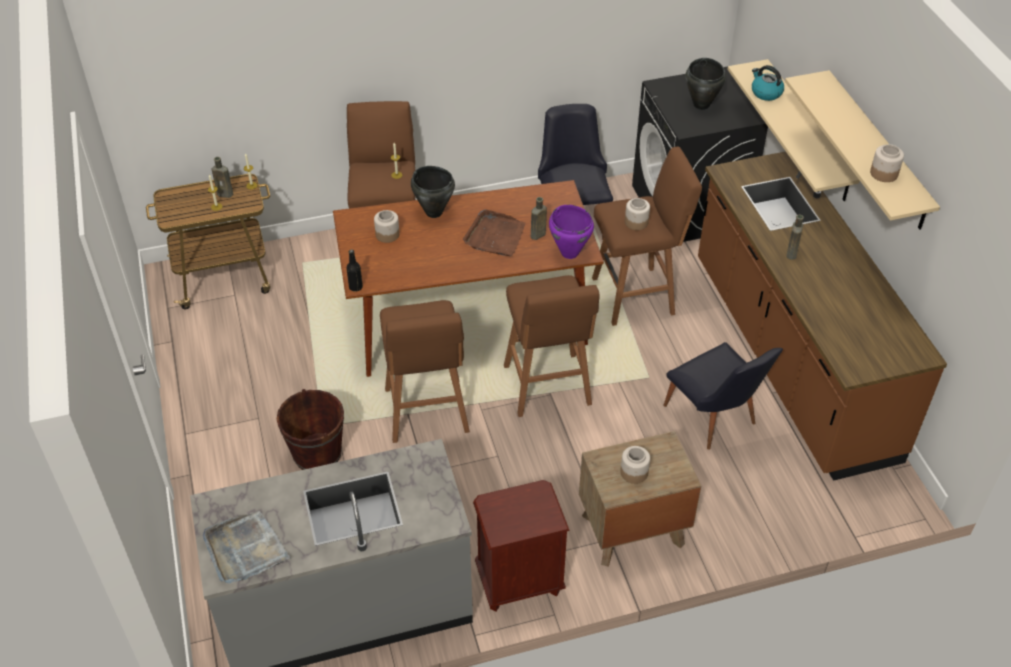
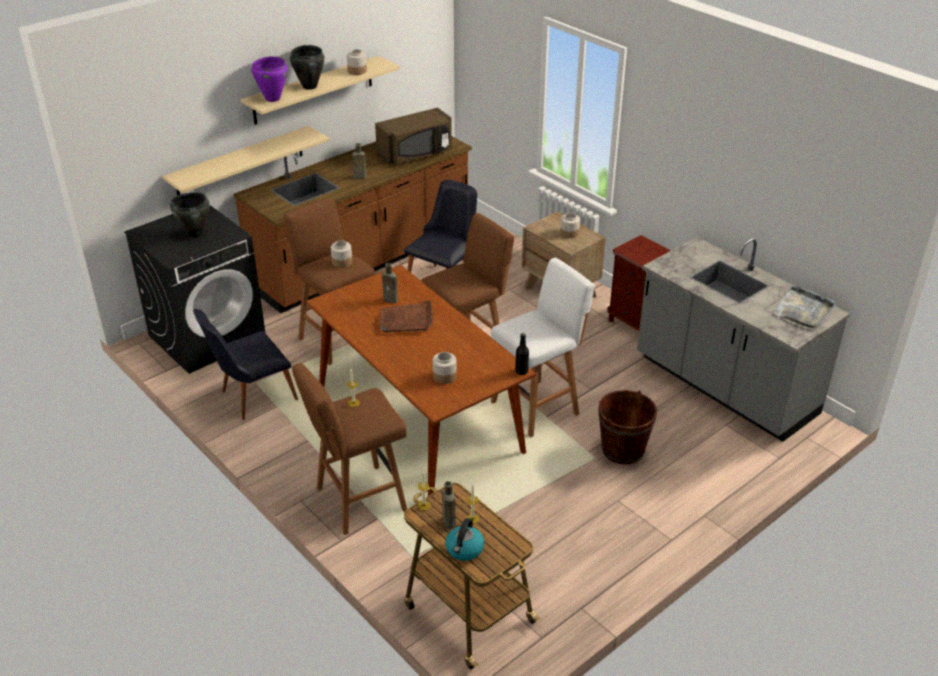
camera: 115 degrees left, 10 degrees down
(427, 413) = (537, 407): brown stool -> white stool
(434, 212) = (396, 360): black cooking pot -> black cooking pot (309, 87)
(569, 252) = (401, 280): purple cooking pot -> purple cooking pot (272, 99)
(765, 93) = (215, 169): kettle -> kettle (464, 549)
(841, 322) = (416, 153): none -> brown microwave

